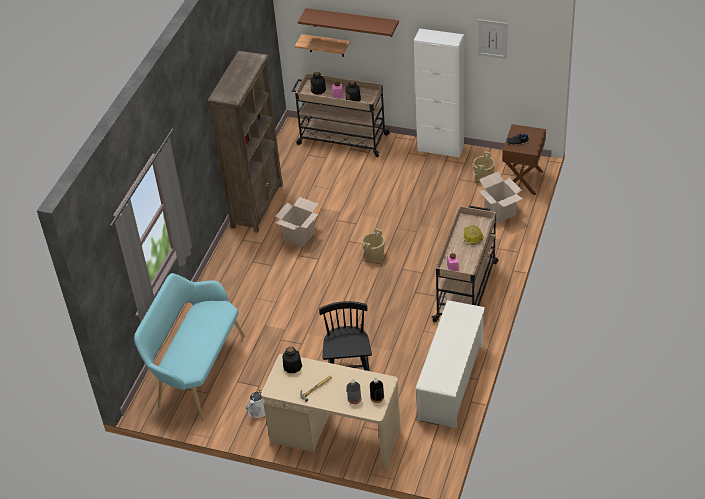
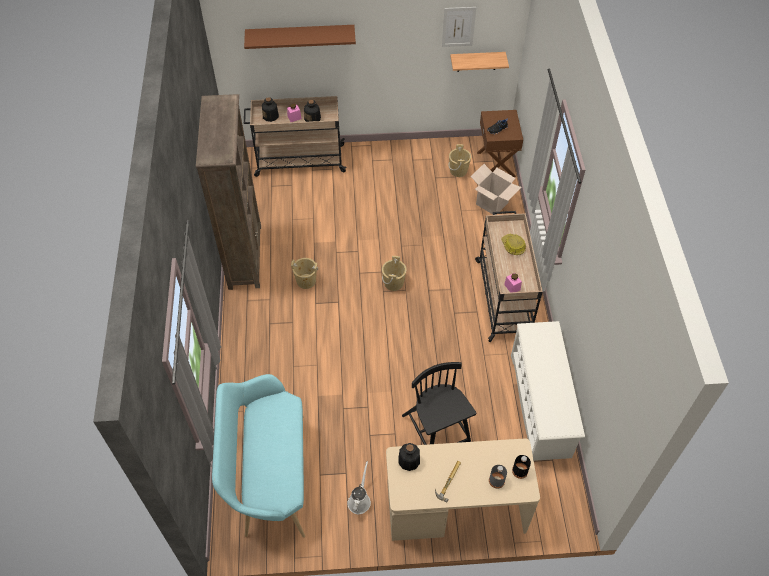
camera: 25 degrees left, 10 degrees up
(299, 236) = (306, 281): cardboard box -> beige bucket
(326, 45) = (271, 66): shelf -> shelf (477, 61)
(440, 148) = (401, 148): white cabinet -> none

